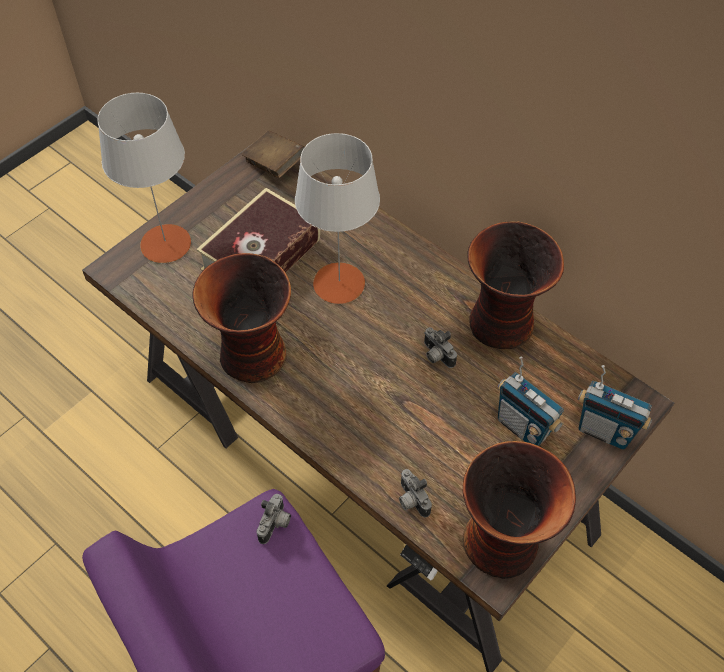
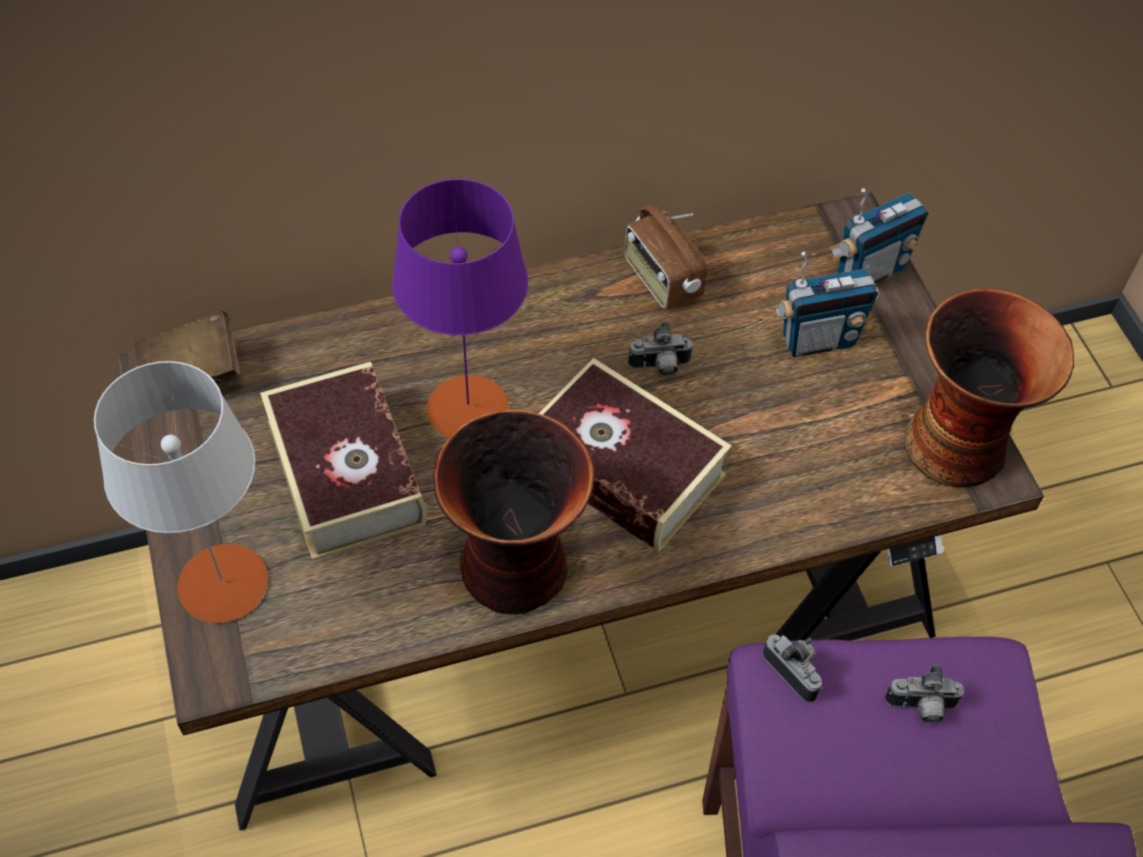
camera: 60 degrees left, 0 degrees up
(339, 283) = (468, 408): grey table lamp -> purple table lamp
(352, 372) = (623, 468): none -> book
(411, 500) = (849, 504): camera -> camera (921, 708)
(501, 325) = (661, 279): vase -> radio

